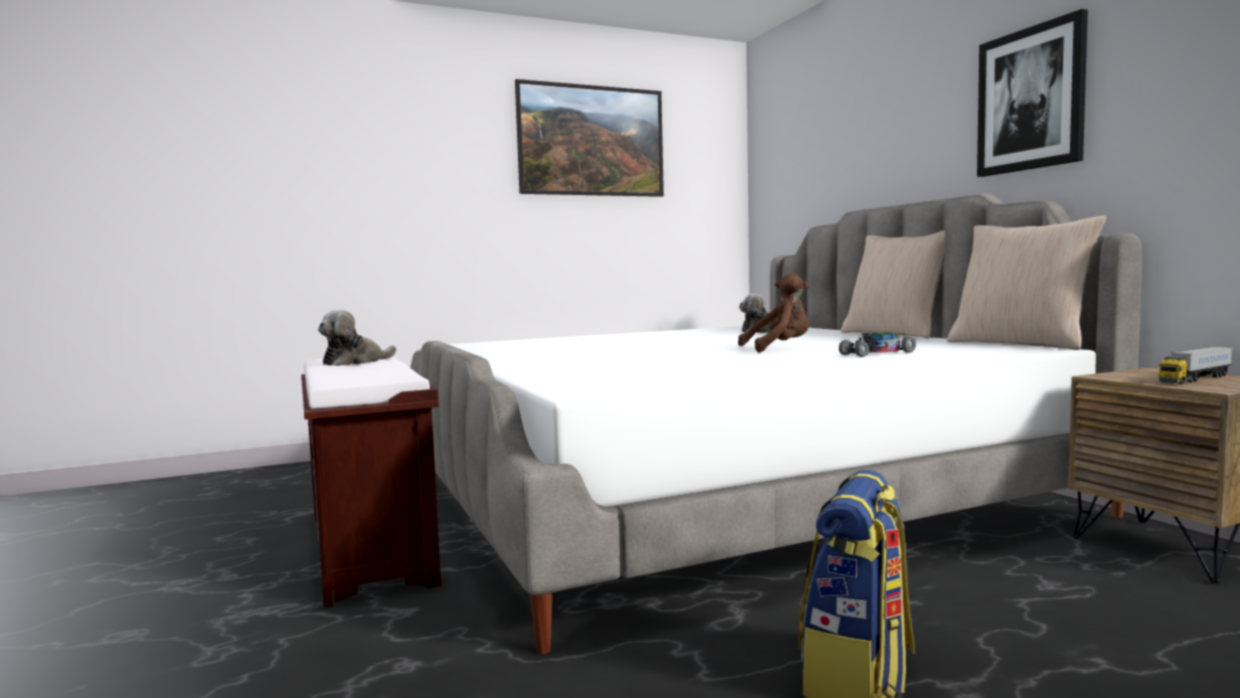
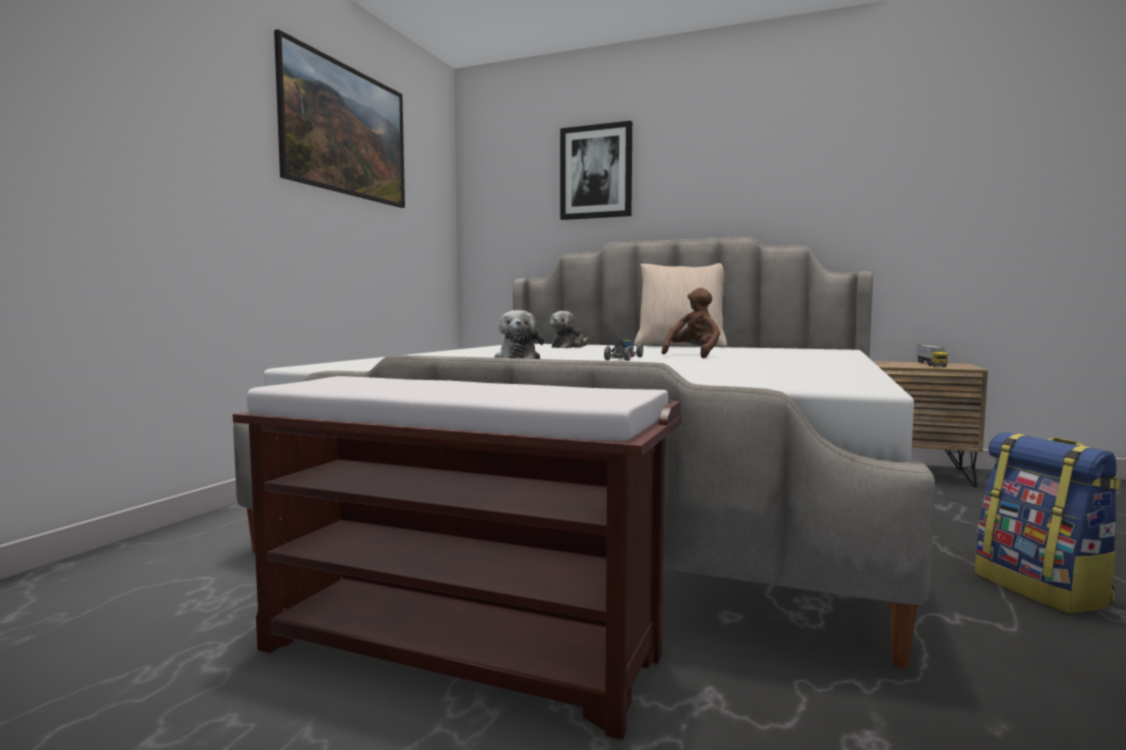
camera: 45 degrees left, 0 degrees up
(355, 362) = (388, 384): plush toy -> plush toy (517, 359)
(877, 353) = (782, 355): toy car -> toy car (623, 358)
(1020, 344) = (804, 348): beige pillow -> none
(1030, 99) = (779, 171): picture -> picture (596, 172)

